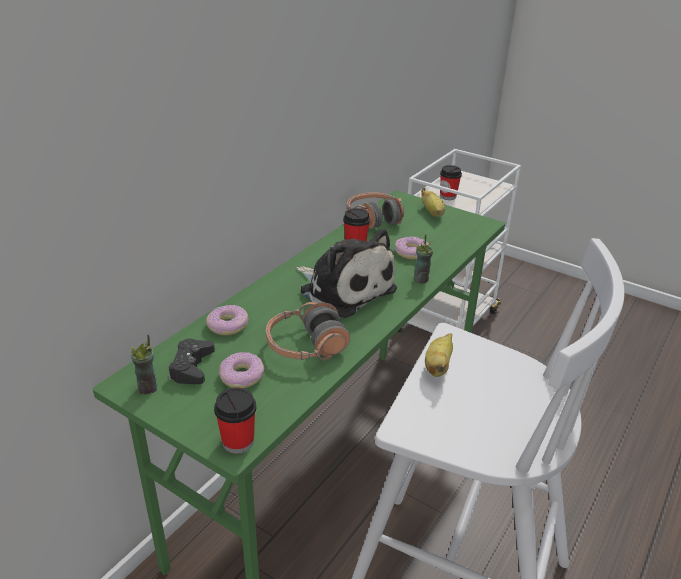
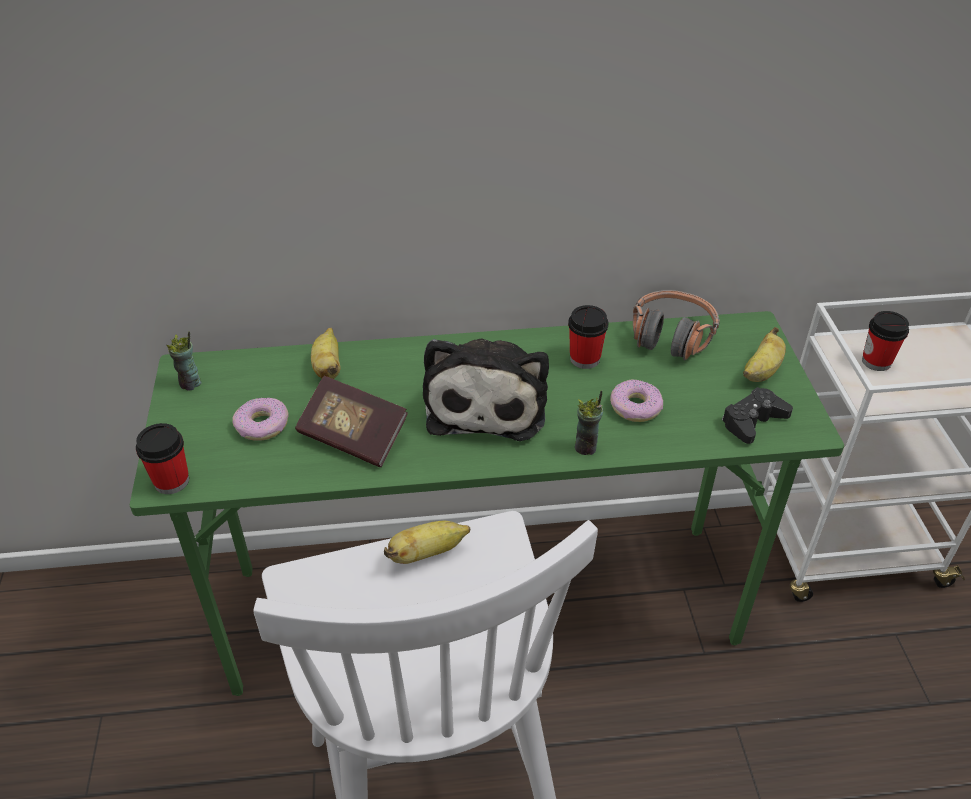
camera: 50 degrees right, 10 degrees up
(192, 367) = (243, 388): black game controller -> black game controller (753, 421)
(228, 325) = (328, 367): donut -> banana
(306, 346) = (353, 436): headphones -> book

